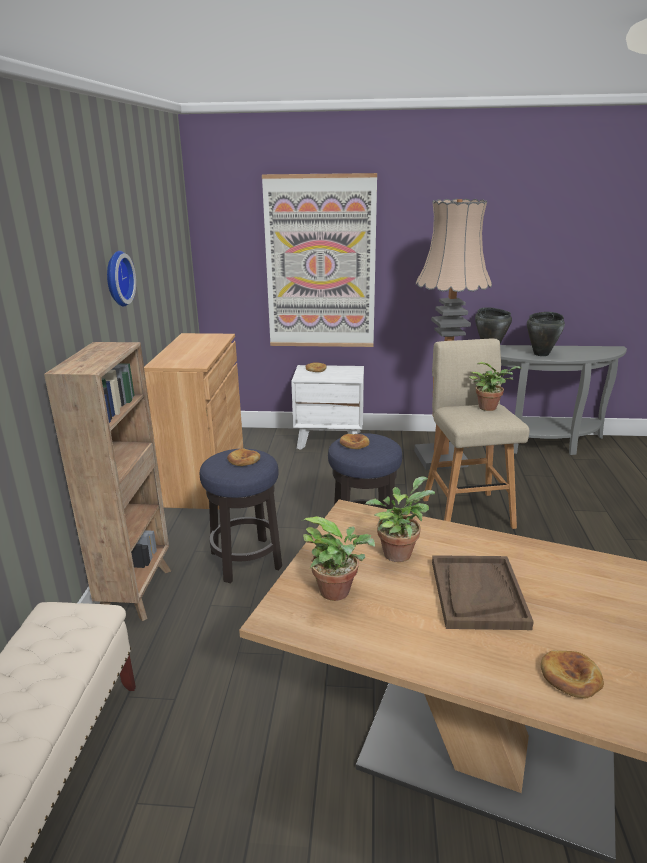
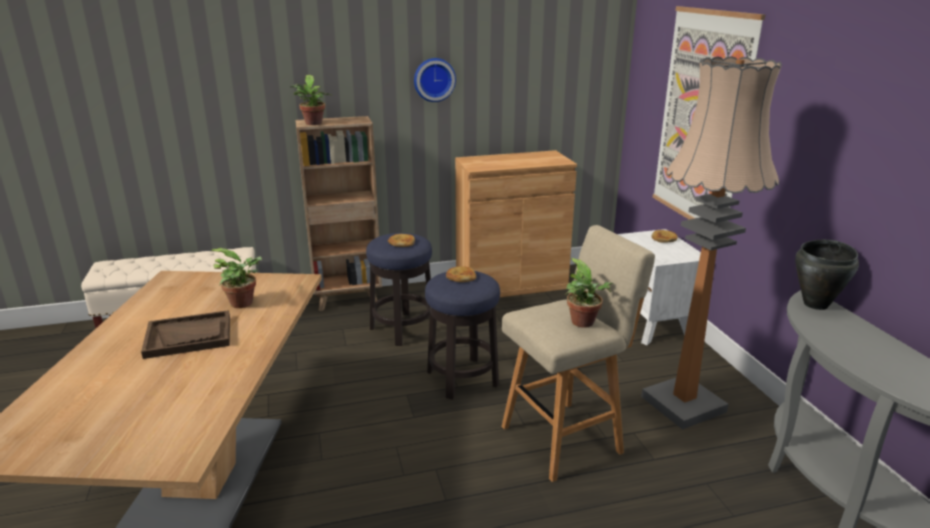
camera: 70 degrees right, 0 degrees up
(339, 592) = (195, 290): potted plant -> potted plant (313, 124)
(541, 354) = (850, 345): black cooking pot -> none
(571, 677) = (89, 374): bread -> none

